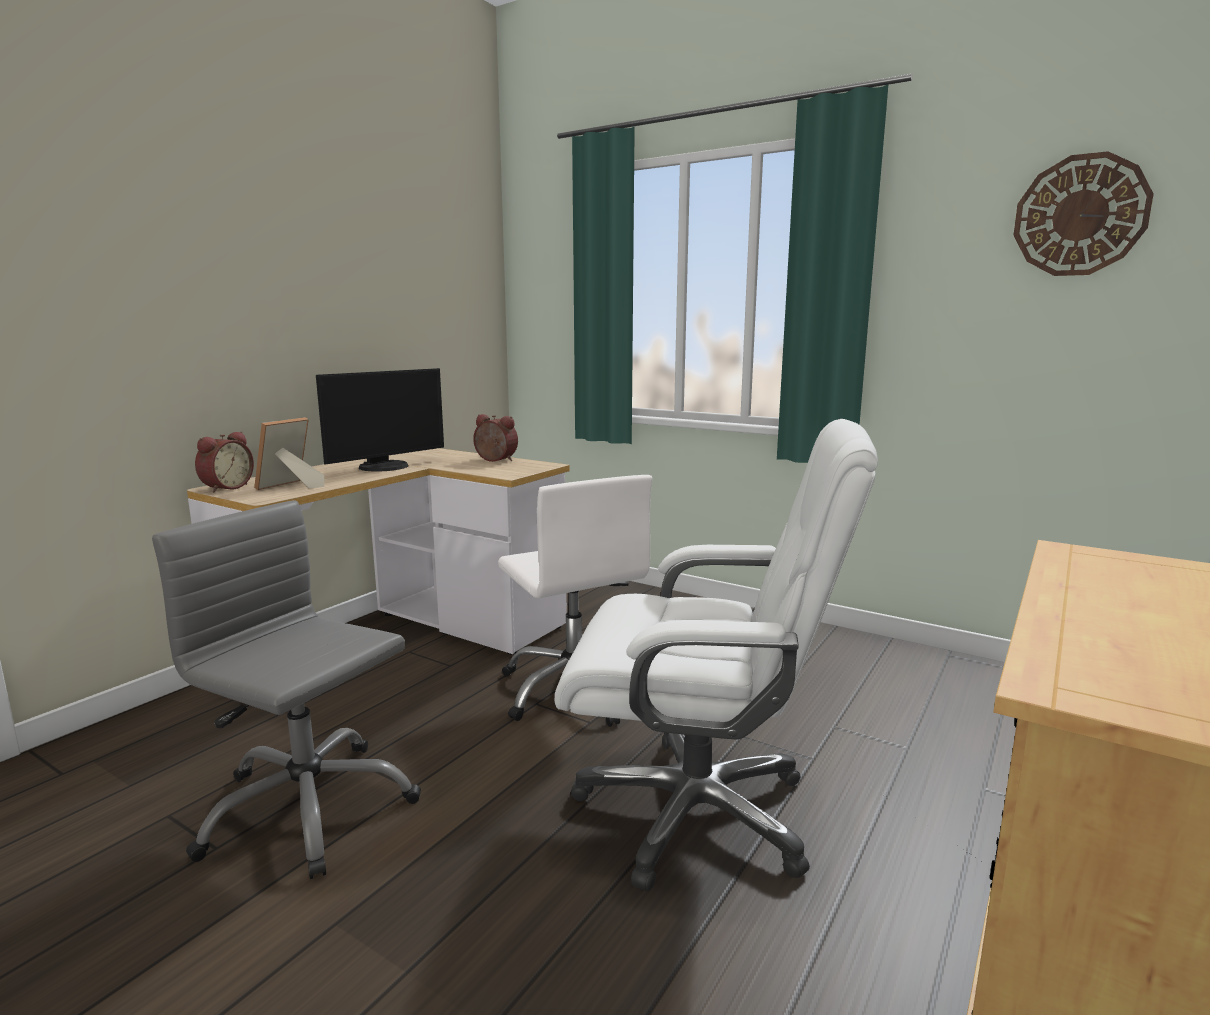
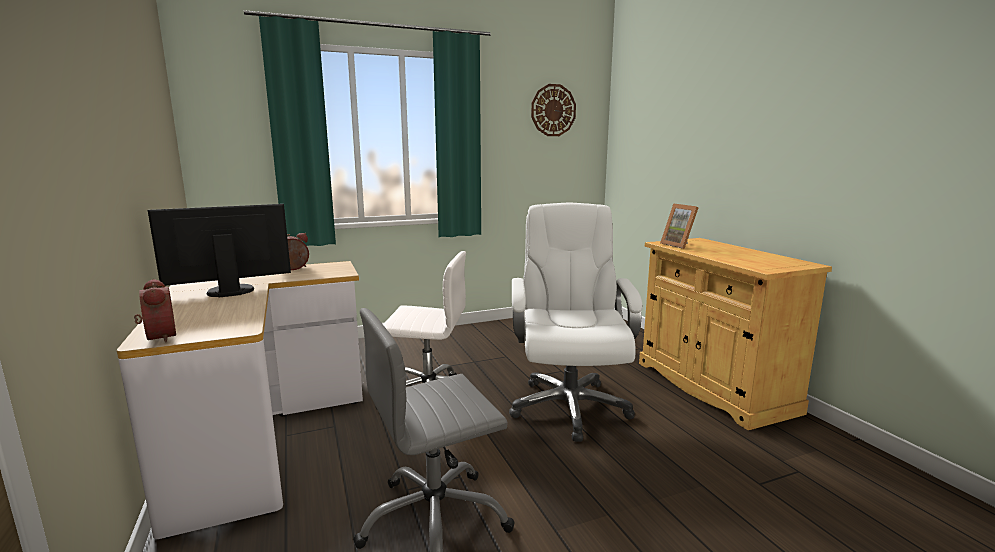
camera: 55 degrees left, 0 degrees up
(290, 487) = (220, 319): picture frame -> picture frame (680, 245)
(385, 467) = (230, 290): monitor -> monitor turned 105 degrees counterclockwise
(698, 811) = (569, 406): white office chair -> white office chair turned 45 degrees counterclockwise

